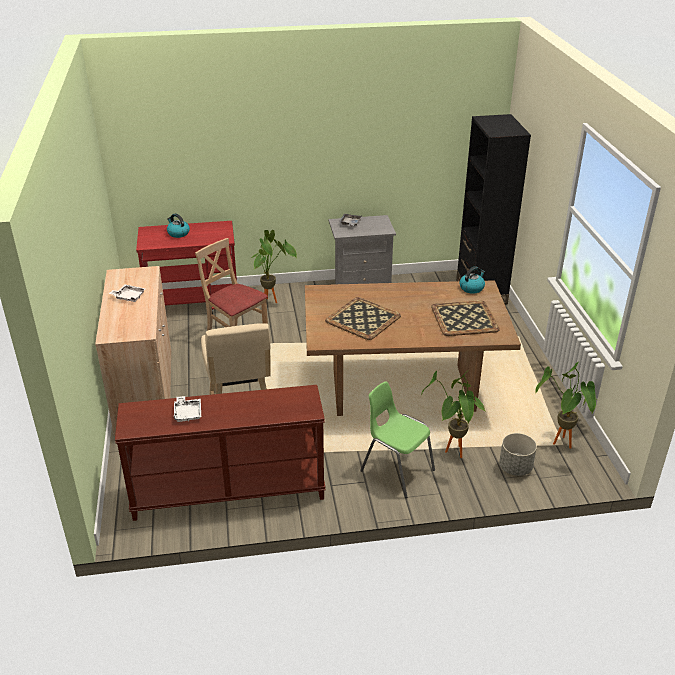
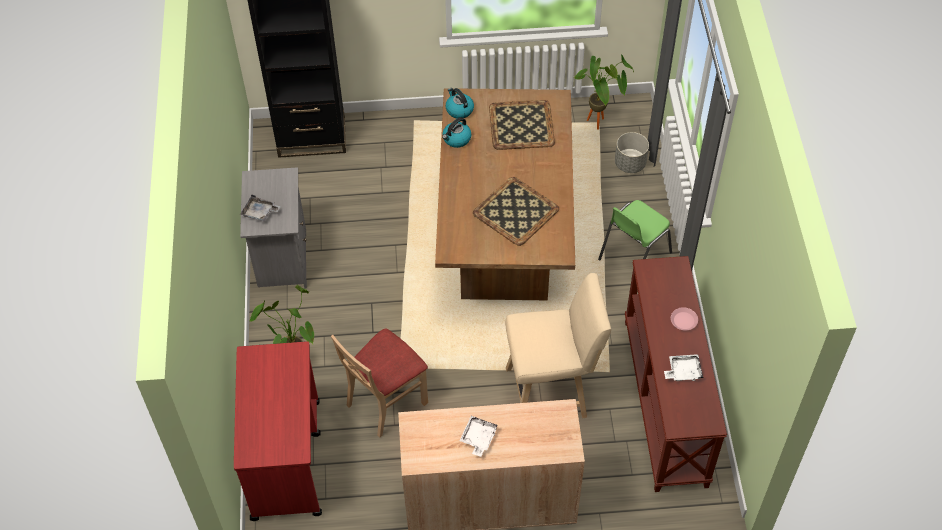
camera: 85 degrees left, 20 degrees up
(178, 233) = (267, 412): kettle -> kettle (456, 139)
(245, 414) = (684, 320): none -> pink plate
(452, 454) = (610, 208): potted plant -> none

